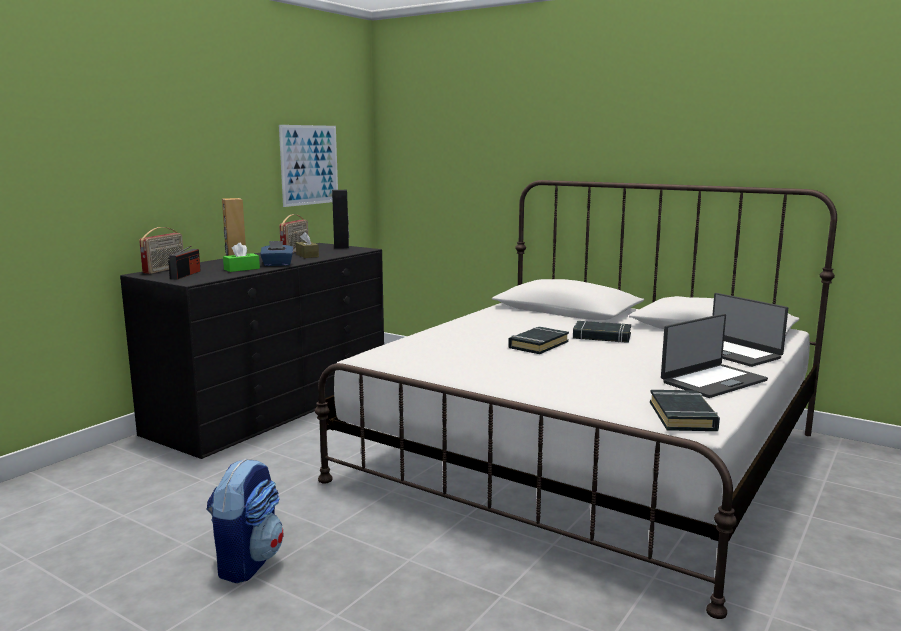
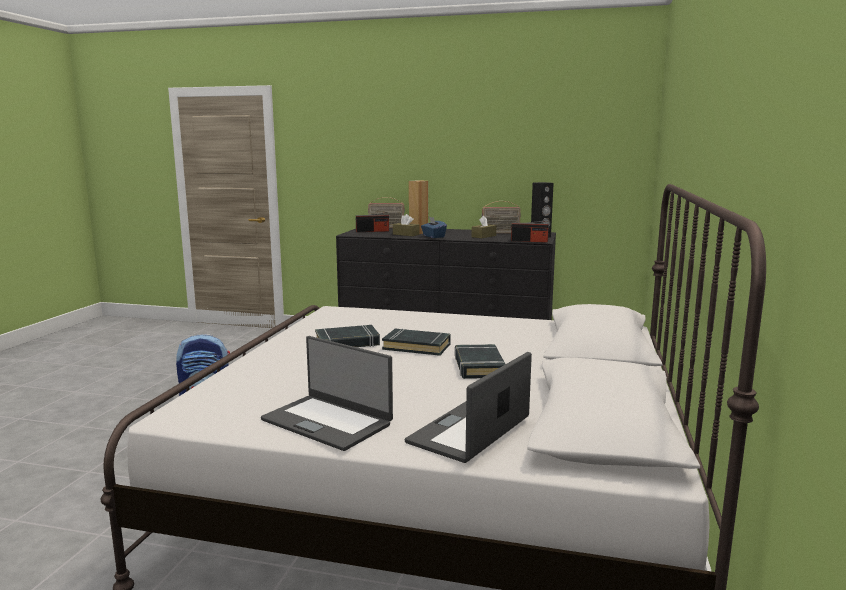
camera: 70 degrees right, 0 degrees up
(241, 269) = (406, 234): green tissue box -> brown tissue box
(309, 165) = (553, 159): picture -> none
(361, 251) = (529, 241): none -> radio
(683, 416) = (201, 410): black book -> black book (347, 343)

